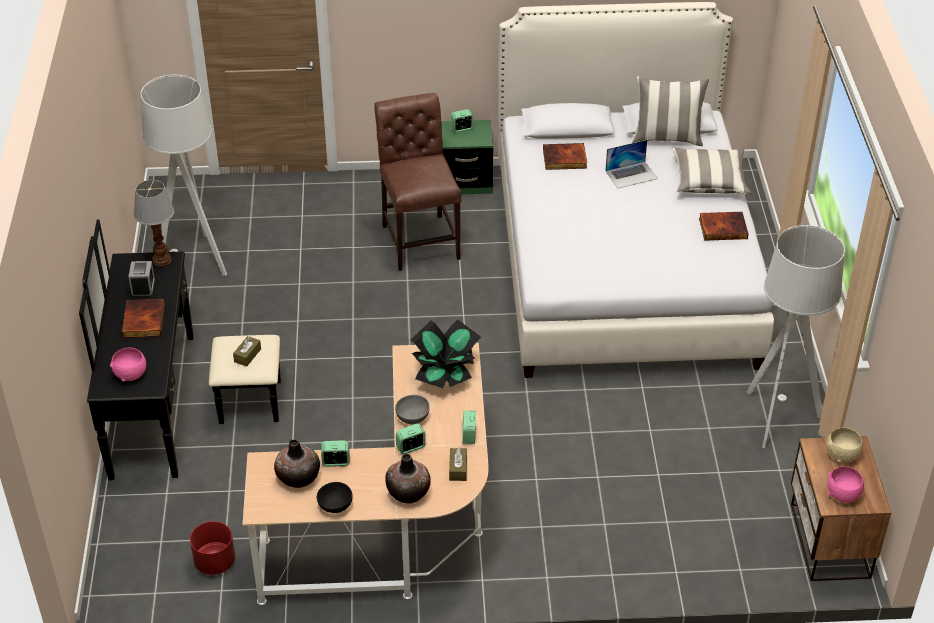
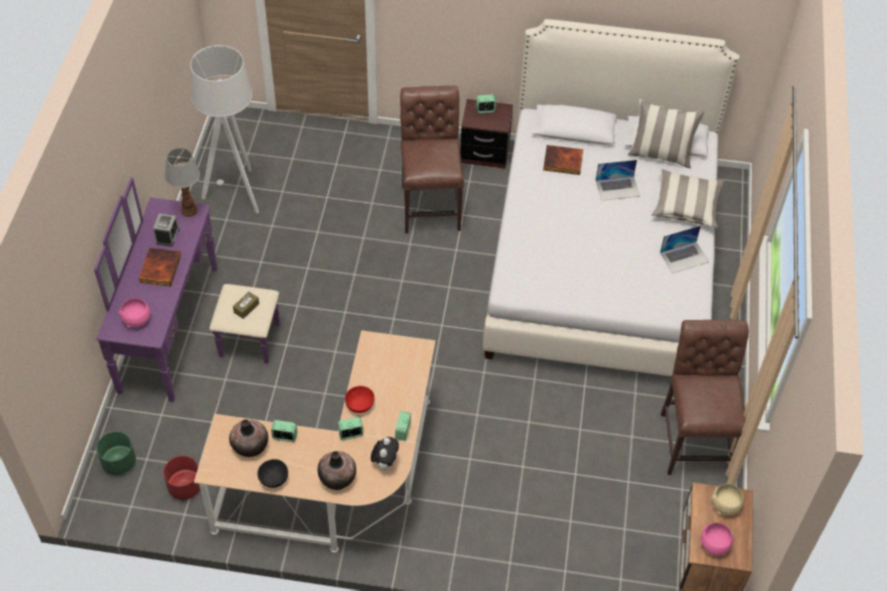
camera: 10 degrees right, 10 degrees up
(129, 550) = (119, 462): none -> green planter
(175, 403) = (188, 331): black dresser -> purple dresser
(413, 418) = (360, 405): grey bowl -> red bowl
(445, 374) = (399, 367): potted plant -> none
(458, 469) = (385, 462): brown tissue box -> plush toy
(465, 182) = (484, 153): green nightstand -> brown nightstand
(723, 228) = (684, 257): book -> laptop
(777, 418) = (694, 438): grey floor lamp -> brown chair

